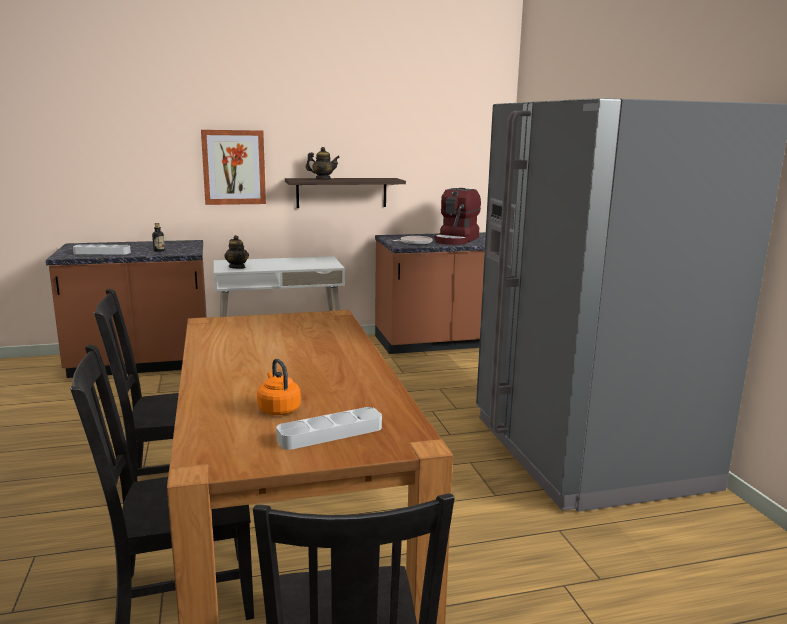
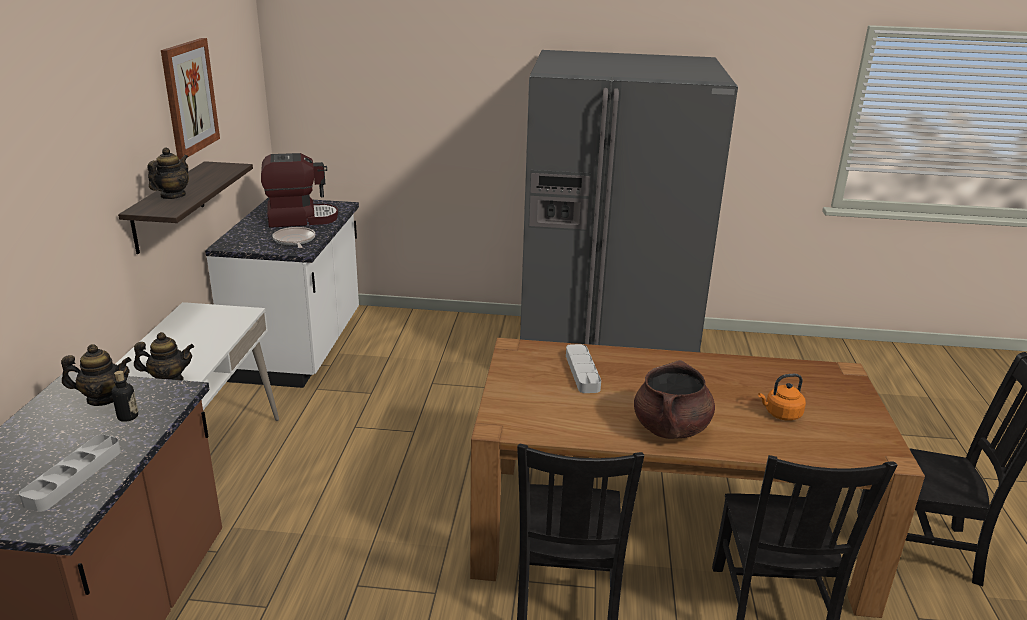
camera: 70 degrees left, 10 degrees up
(176, 246) = (103, 399): none -> teapot
(226, 368) = (671, 428): none -> brown cooking pot
(234, 167) = (65, 225): picture -> picture (189, 97)
(330, 433) = (829, 399): grey tray -> grey tray (582, 372)
(439, 343) = (300, 348): brown counter -> white counter
(456, 240) = (300, 218): coffee machine -> coffee machine turned 60 degrees counterclockwise

